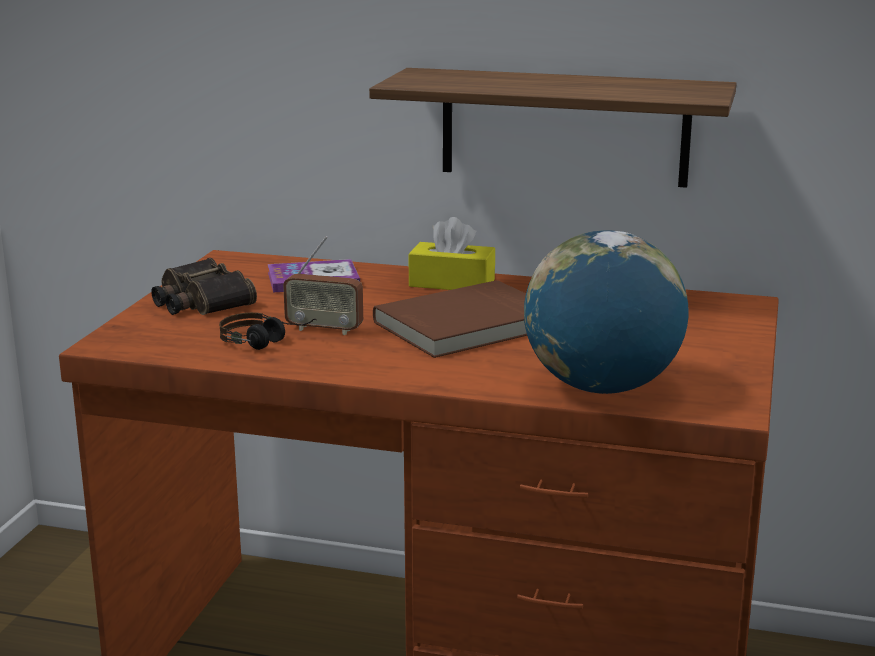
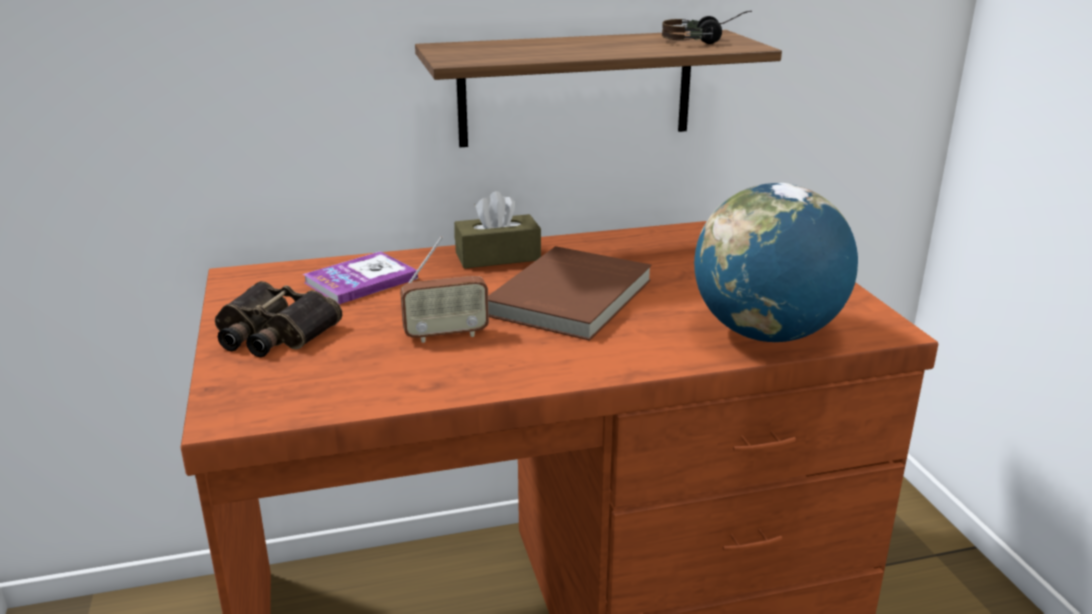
camera: 30 degrees left, 5 degrees up
(268, 343) = (409, 366): headphones -> headphones (706, 40)
(452, 283) = (498, 256): yellow tissue box -> brown tissue box

